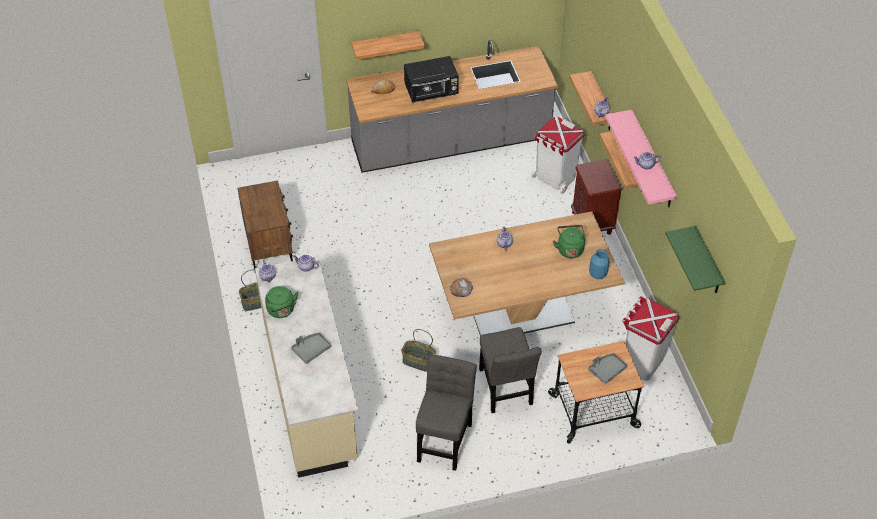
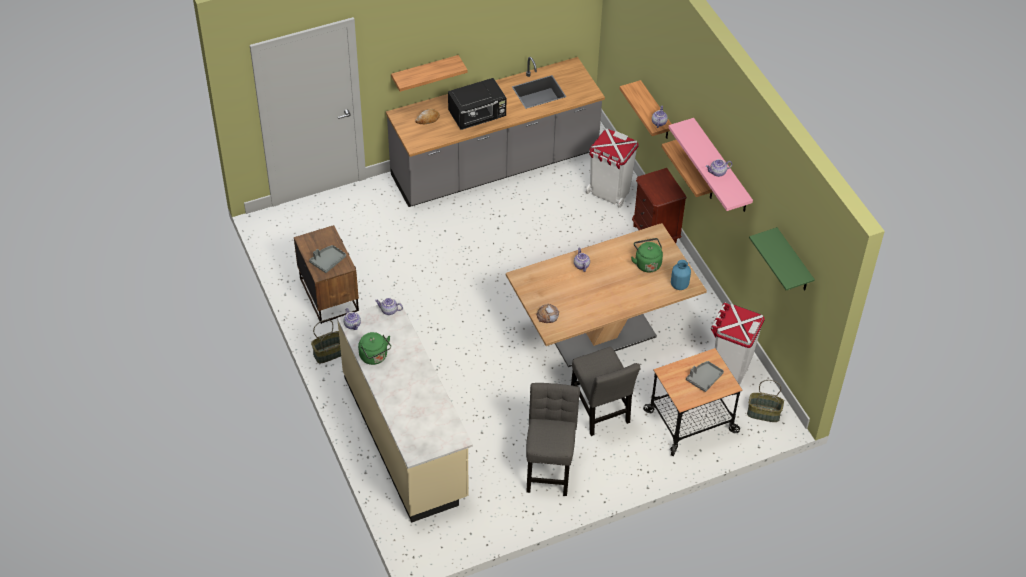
camera: 10 degrees left, 0 degrees up
(311, 349) = (413, 392): grey tray -> grey tray (327, 261)
(418, 362) = (507, 394): basket -> basket (763, 413)

